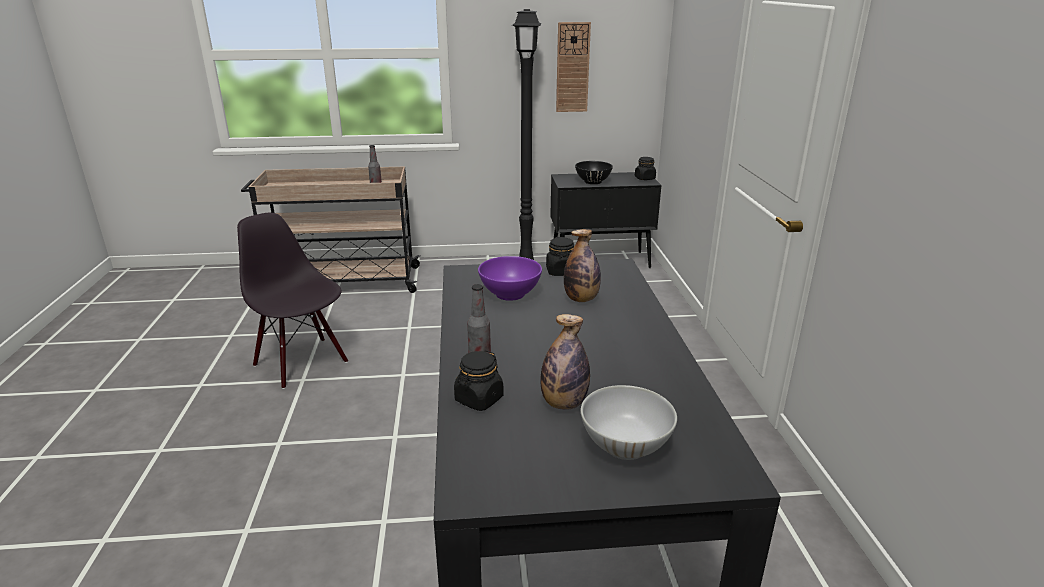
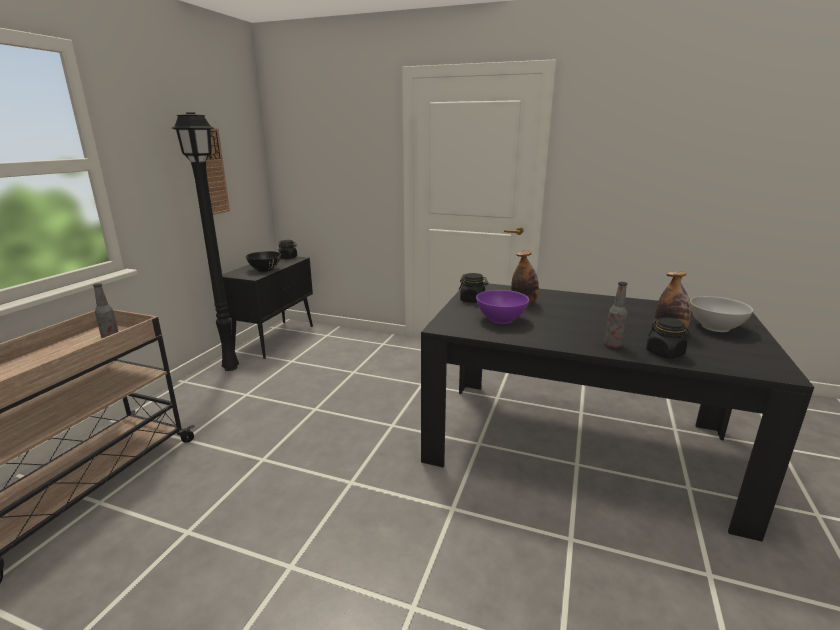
camera: 65 degrees left, 5 degrees down
(302, 363) = (249, 561): black chair -> none

